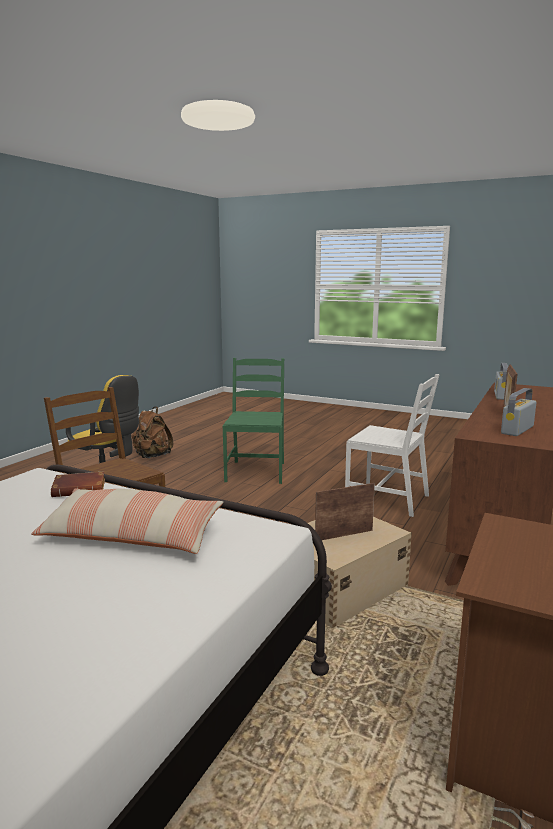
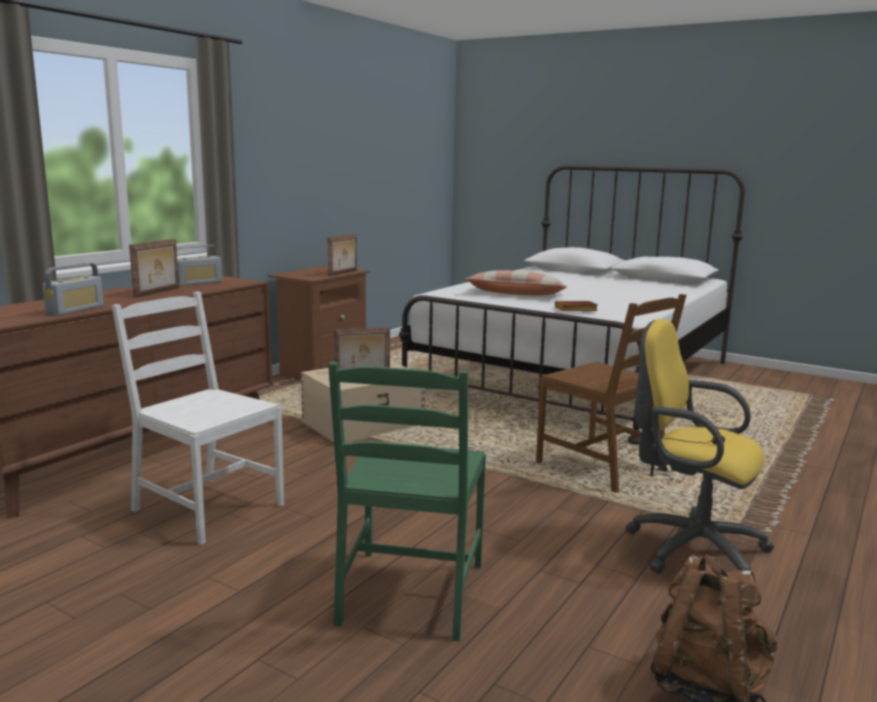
camera: 175 degrees left, 0 degrees up
(484, 557) = (343, 273): none -> picture frame

